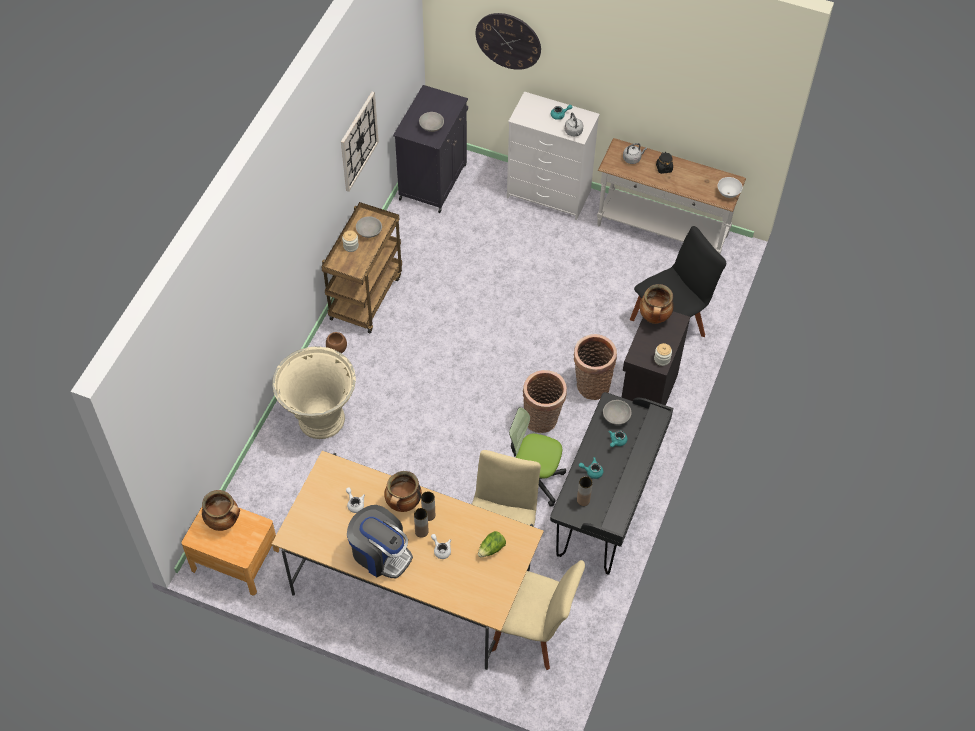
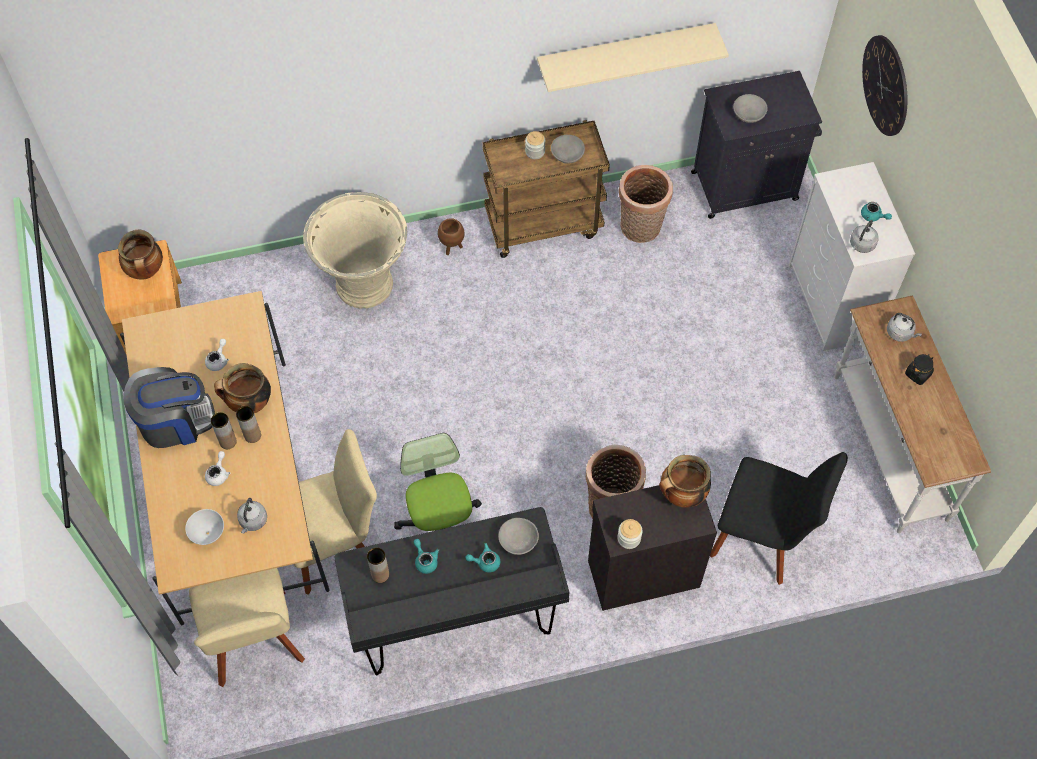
camera: 55 degrees right, 5 degrees up
(358, 141) = (625, 52): wall clock -> beige shelf
(380, 553) = (175, 421): coffee machine -> coffee machine turned 105 degrees counterclockwise
(491, 549) = (253, 521): lettuce -> grey kettle
(542, 420) = (525, 486): basket -> basket (640, 229)
(728, 193) = (946, 466): white bowl -> white bowl (208, 533)

